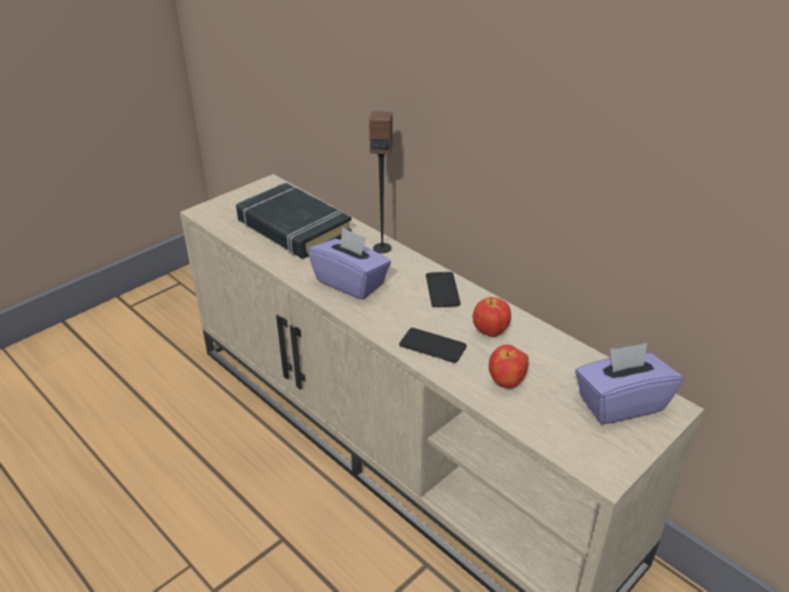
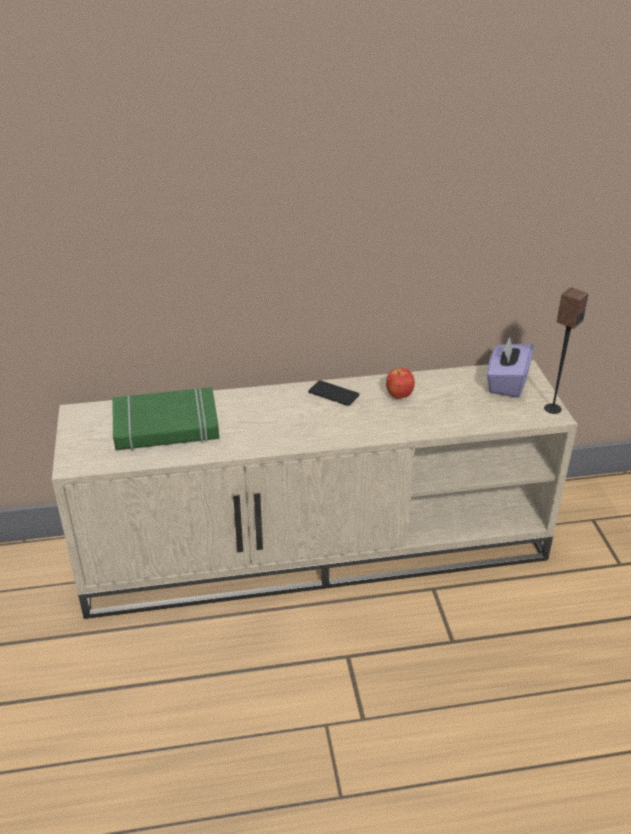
camera: 55 degrees left, 0 degrees up
(293, 227) = (166, 426): black book -> green book
(351, 282) = (278, 428): purple tissue box -> none
(382, 248) = (250, 396): speaker -> speaker (552, 408)
(432, 346) = (389, 424): phone -> none
(506, 383) = (453, 413): apple -> none

